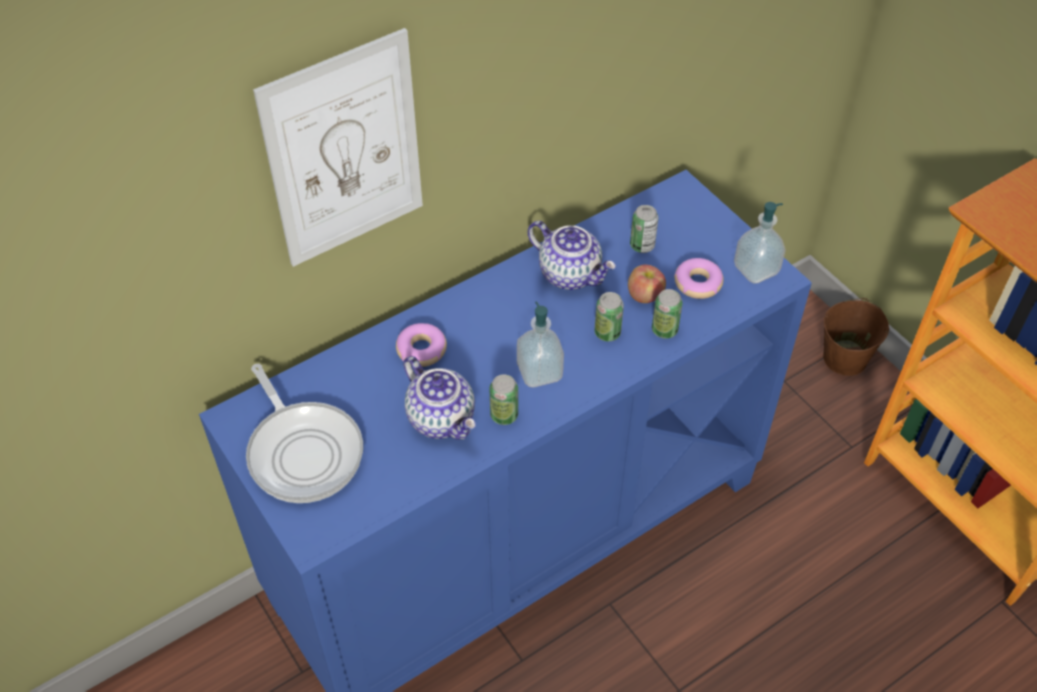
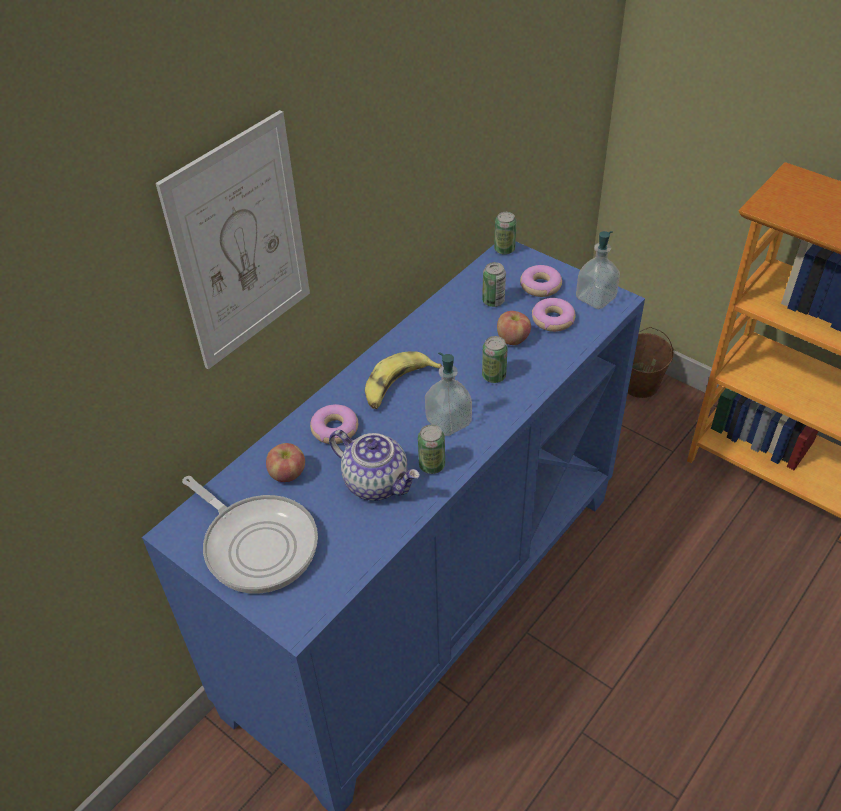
camera: 15 degrees left, 5 degrees down
(358, 386) = (288, 474): none -> apple
(502, 319) = (397, 386): none -> banana
(571, 274) = (442, 337): teapot -> none
(664, 330) = (541, 362): can -> can (504, 249)
(701, 240) = (540, 286): none -> donut

